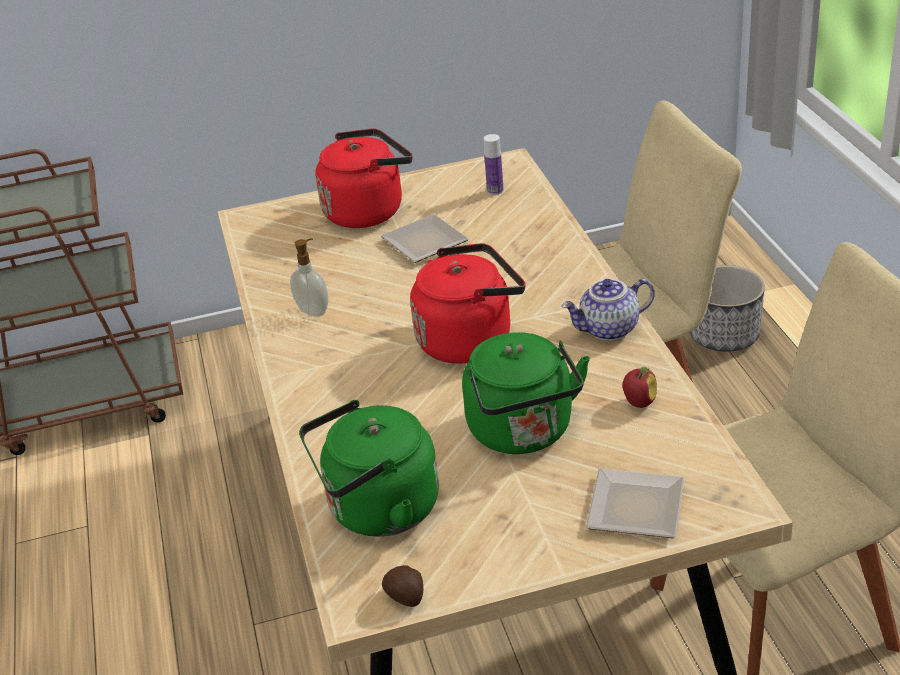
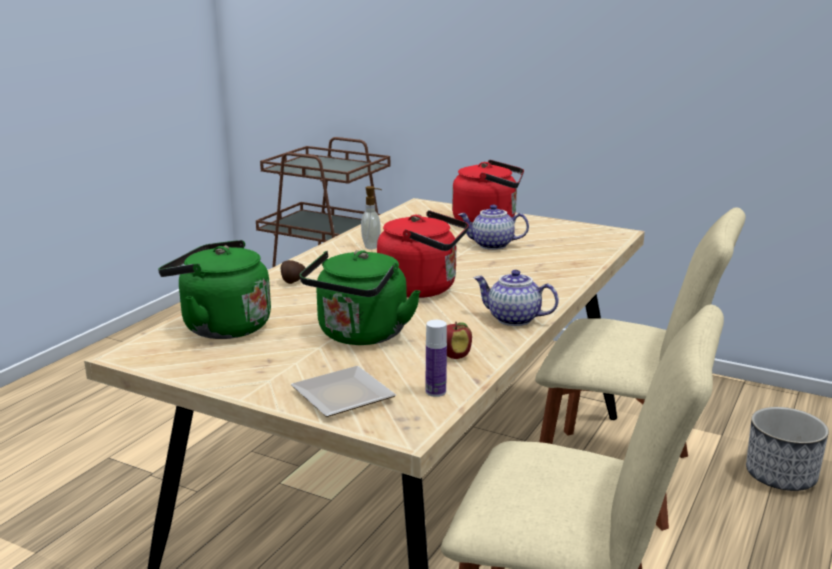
camera: 40 degrees right, 15 degrees down
(406, 597) = (153, 363): potato -> potato (292, 281)
(428, 243) = (492, 245): plate -> teapot
(495, 191) = (581, 240): bottle -> bottle (435, 392)

